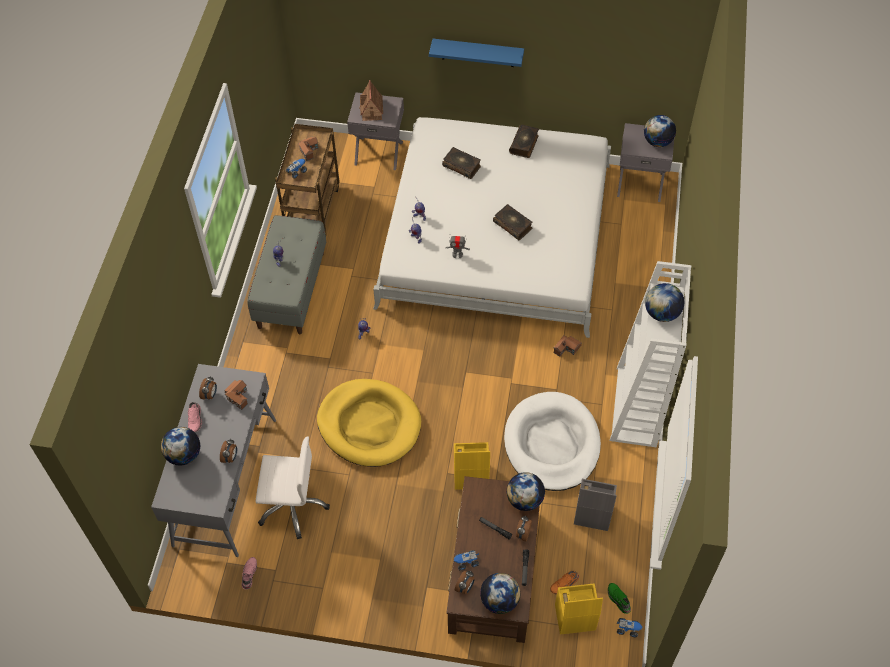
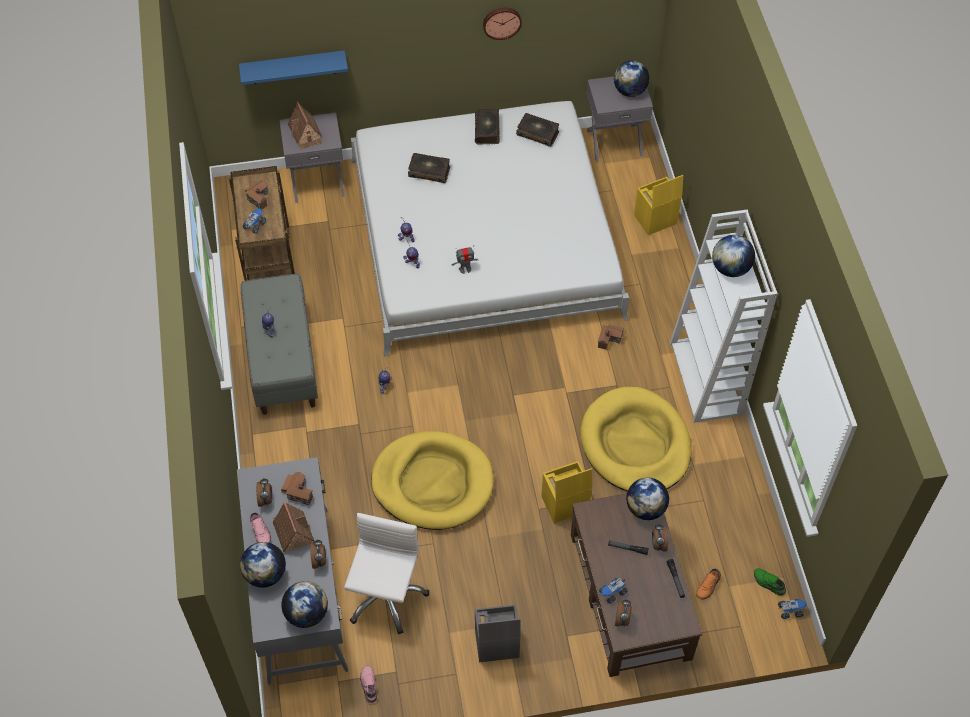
camera: 20 degrees left, 0 degrees up
(220, 427) = (293, 531): none -> toy house
(292, 505) = (385, 596): white office chair -> white office chair turned 60 degrees counterclockwise
(478, 53) = (417, 41): blue shelf -> blue shelf (293, 67)
(499, 600) = (664, 621): globe -> globe (307, 614)
(513, 225) = (512, 221): book -> book (538, 133)
(552, 53) = (501, 22): none -> wall clock
(552, 444) = (635, 444): white dog bed -> yellow dog bed
(574, 618) = (732, 617): yellow storage box -> yellow storage box (655, 220)
(591, 515) = (706, 505): grey storage box -> grey storage box (496, 644)

